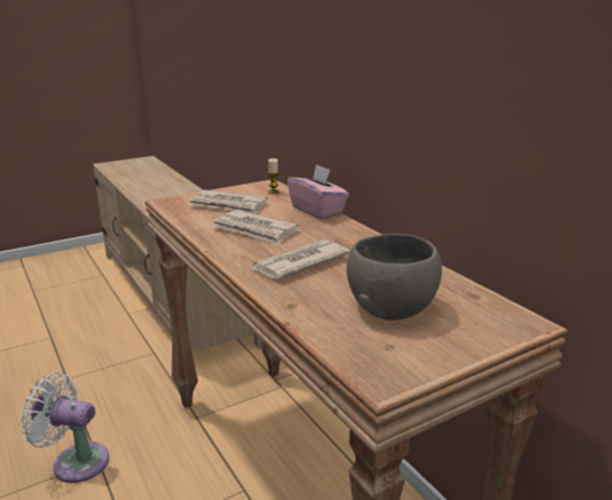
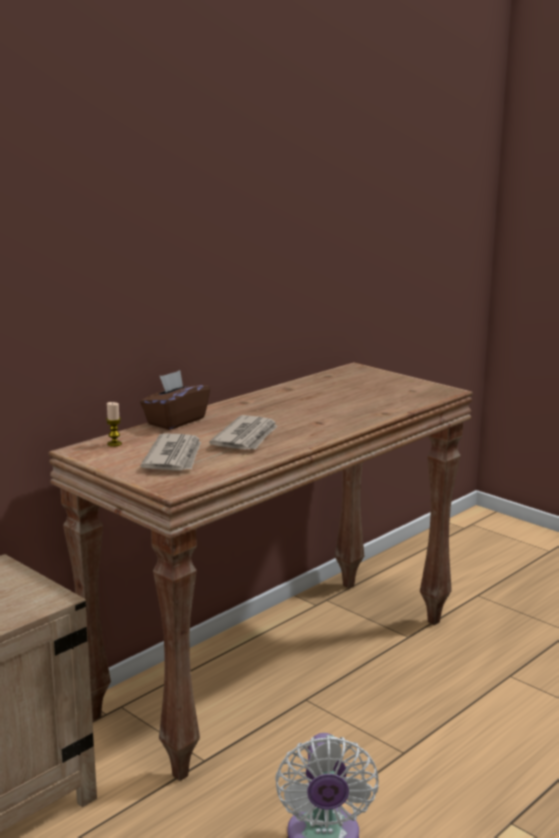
camera: 105 degrees left, 5 degrees down
(298, 263) = (311, 417): newspaper -> none
(317, 211) = (175, 421): pink tissue box -> brown tissue box
(390, 306) = (362, 392): grey bowl -> none

